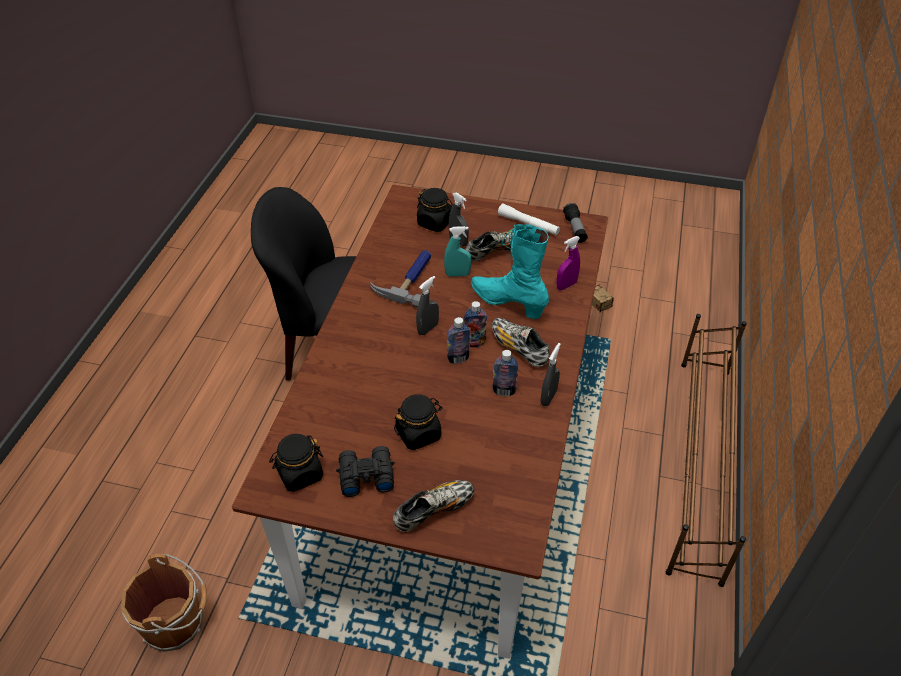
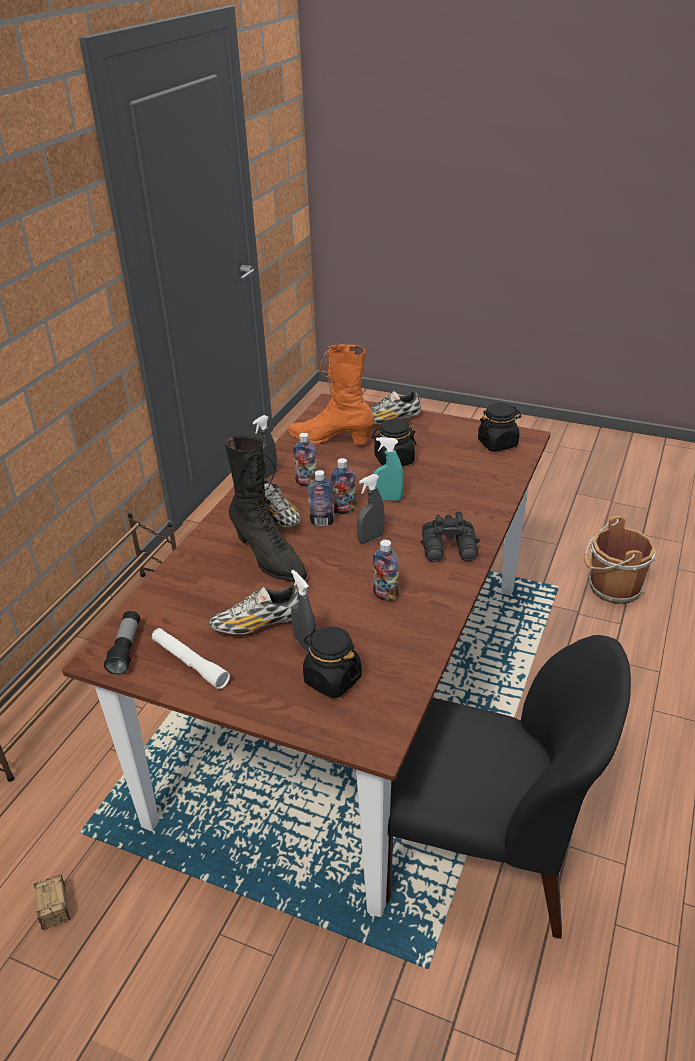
camera: 170 degrees left, 10 degrees down
(365, 475) = (442, 440): black binoculars -> black binoculars (450, 549)
(409, 279) = (385, 595): hammer -> bottle
(457, 274) = (320, 597): turquoise spray bottle -> turquoise spray bottle (388, 498)
(497, 464) = (331, 440): none -> orange boot
(508, 302) = (268, 558): turquoise boot -> black boot
(566, 285) = (188, 572): purple spray bottle -> none

